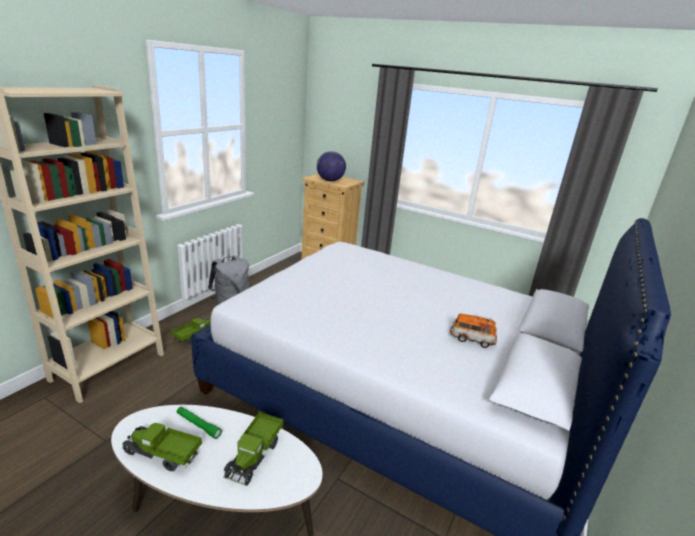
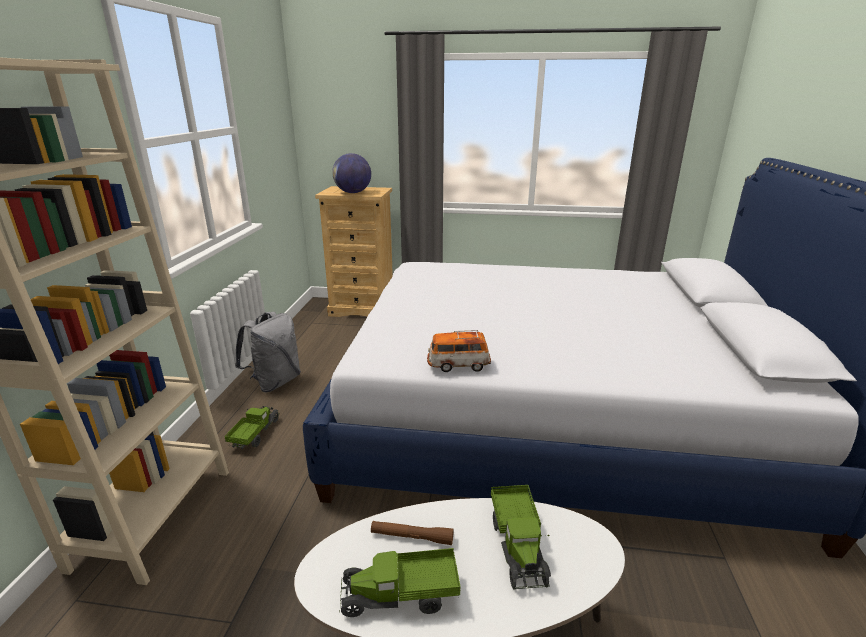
camera: 20 degrees left, 0 degrees up
(198, 425) = (412, 537): green flashlight -> brown flashlight
(471, 339) = (657, 325): toy car -> toy car (458, 365)

